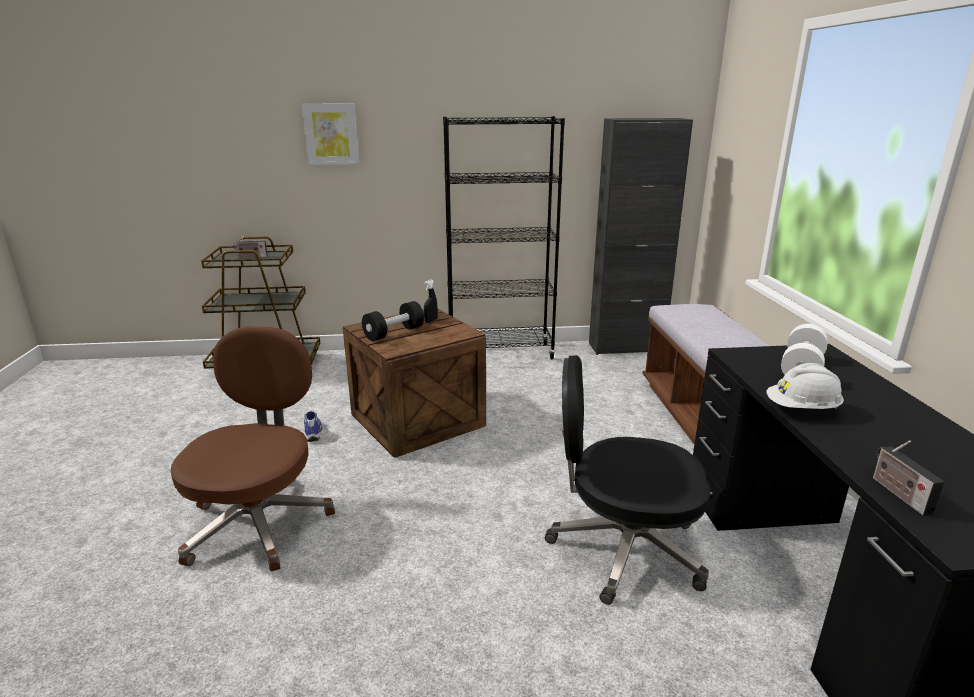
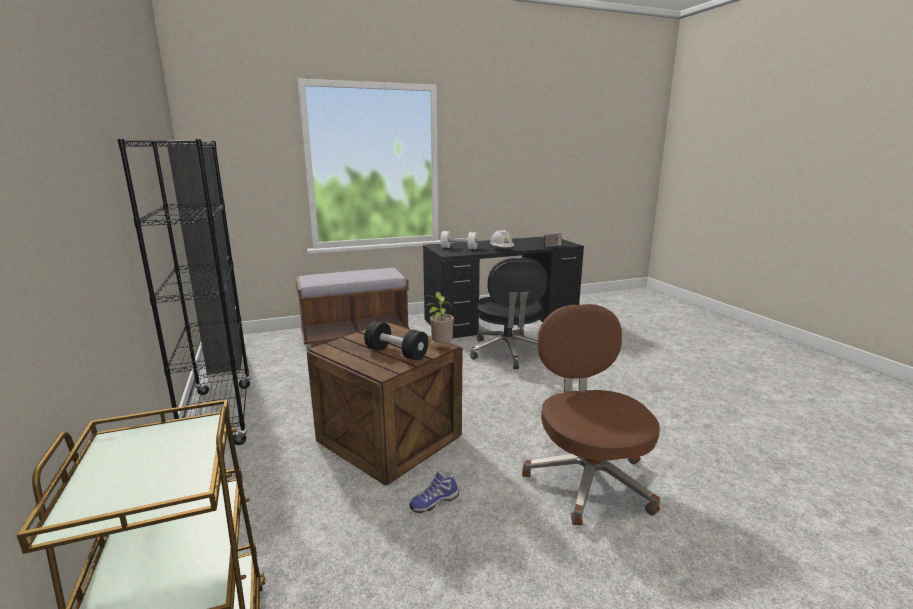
camera: 105 degrees left, 5 degrees down
(251, 257) = (138, 466): radio -> none
(260, 522) = (588, 478): brown office chair -> brown office chair turned 90 degrees clockwise
(331, 134) = (49, 171): picture -> none
(392, 350) = (440, 347): none -> potted plant
(431, 320) = (355, 344): black spray bottle -> none

